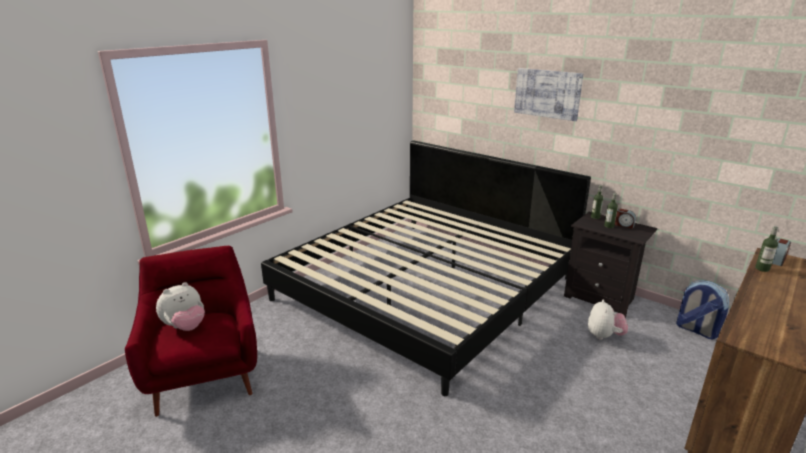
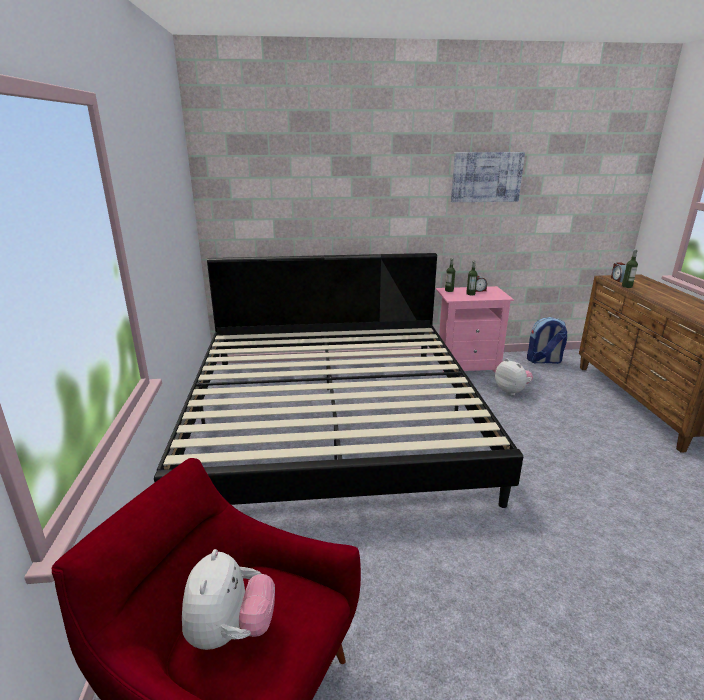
camera: 45 degrees left, 0 degrees up
(547, 93) = (379, 175): picture -> picture (486, 177)
(601, 298) = (466, 364): black nightstand -> pink nightstand

